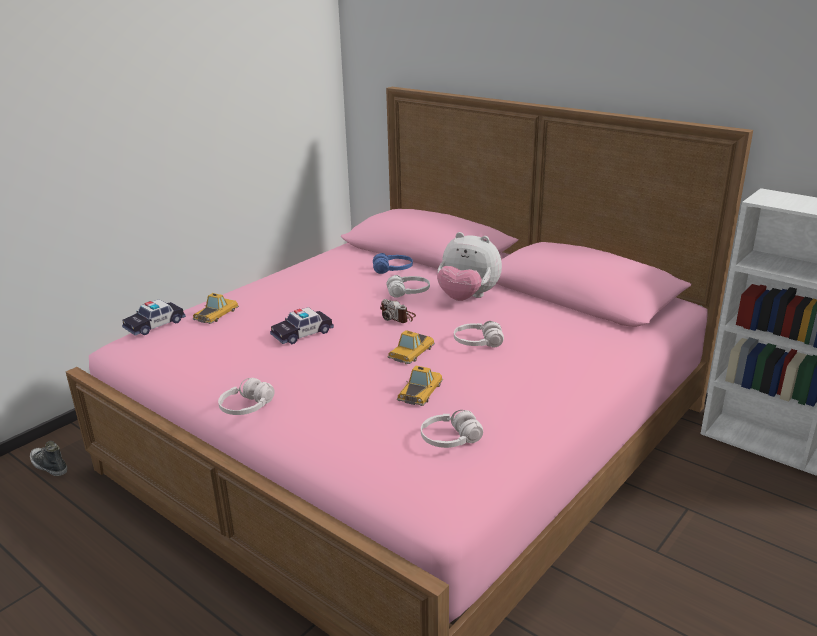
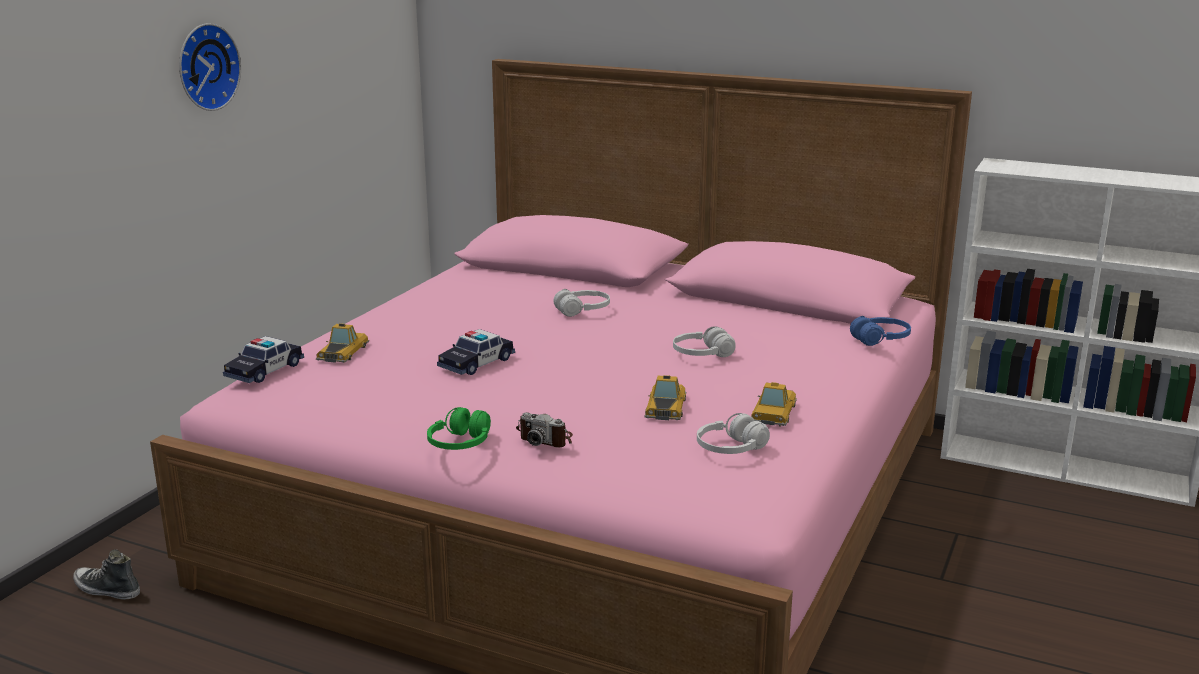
camera: 15 degrees left, 5 degrees down
(146, 94) = (205, 66): none -> wall clock
(247, 407) = (460, 444): white headphones -> green headphones
(393, 270) = (545, 288): blue headphones -> blue headphones (880, 339)
(398, 317) = (587, 336): camera -> camera (546, 439)
(410, 352) = (628, 370): toy car -> toy car (773, 412)
(467, 298) = (659, 311): plush toy -> none

